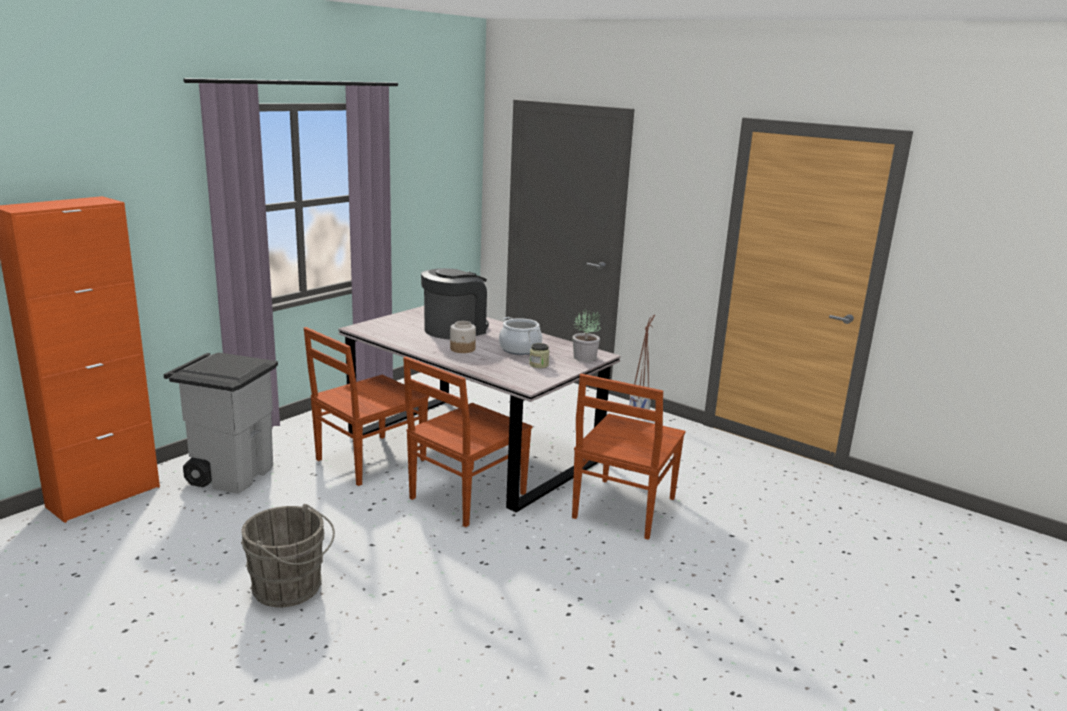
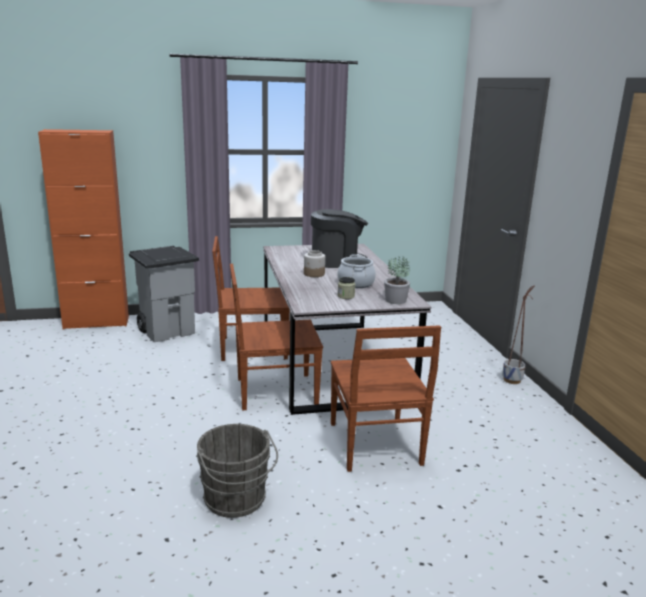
camera: 40 degrees right, 0 degrees up
(291, 588) = (95, 403): grey bucket -> grey bucket (236, 500)
(623, 509) = (375, 445): brown chair -> brown chair turned 75 degrees counterclockwise

